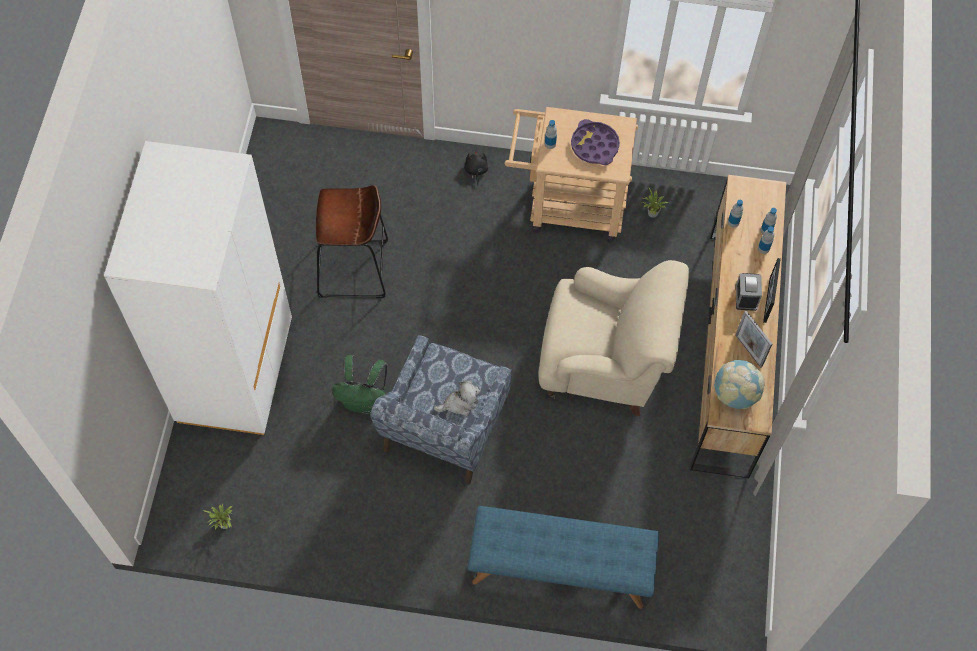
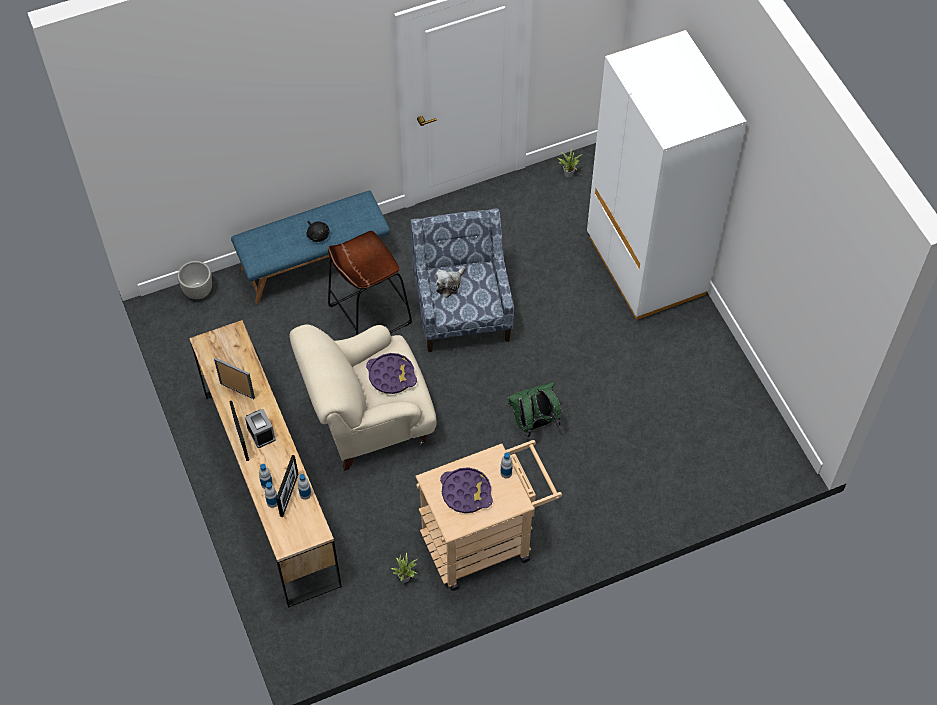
camera: 150 degrees right, 5 degrees down
(353, 269) = (623, 388): brown stool -> brown stool (369, 314)
(365, 401) = (535, 296): green backpack -> green backpack (534, 423)
(476, 171) = (588, 530): black plush toy -> black plush toy (318, 235)
(581, 323) = (391, 376): none -> purple tray
(702, 605) = (198, 291): none -> grey planter
(734, 394) = (232, 352): globe -> none
(748, 229) = (289, 495): none -> picture frame

